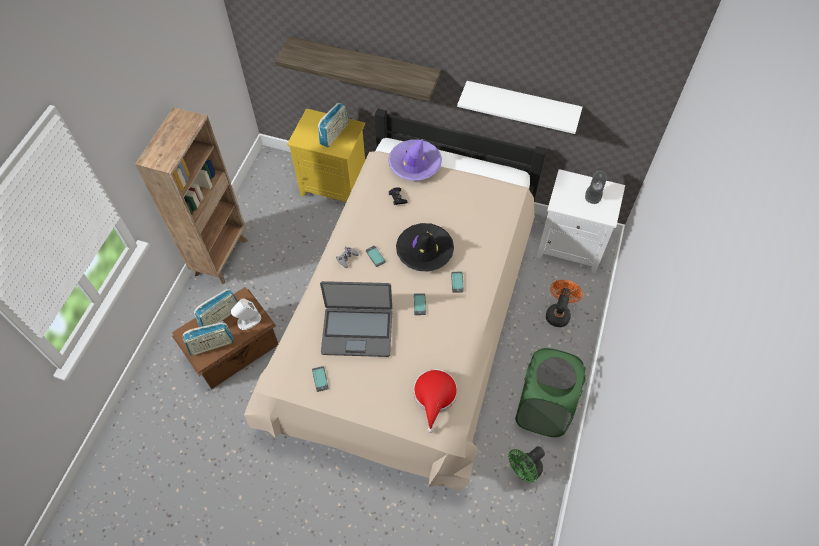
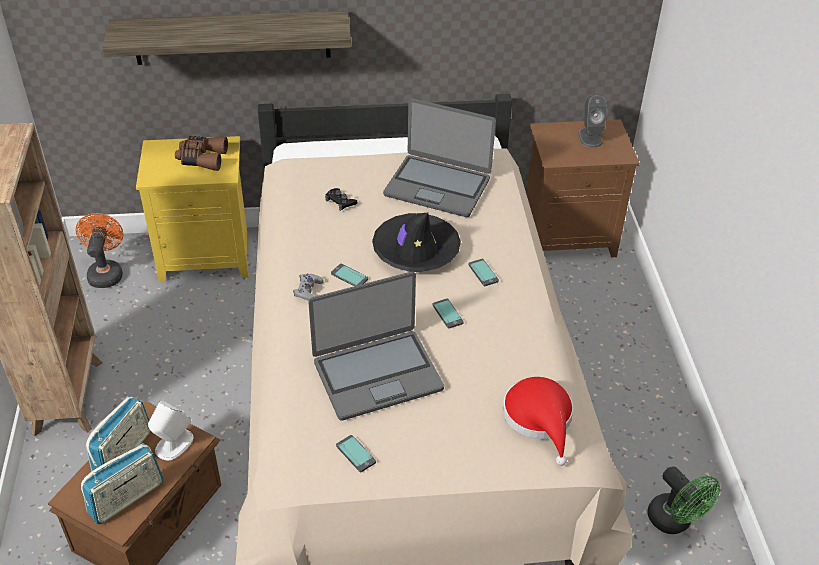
camera: 25 degrees left, 15 degrees down
(334, 134) = (202, 158): radio -> brown binoculars
(415, 164) = (342, 159): purple hat -> none
(464, 205) = (438, 186): none -> laptop
(521, 106) = (468, 37): white shelf -> none
(524, 471) = (674, 522): green fan -> green fan turned 60 degrees counterclockwise
(542, 409) = (650, 436): green laundry basket -> none
(558, 312) = (599, 315): orange fan -> orange fan (106, 272)
(571, 246) = (569, 236): white nightstand -> brown nightstand

